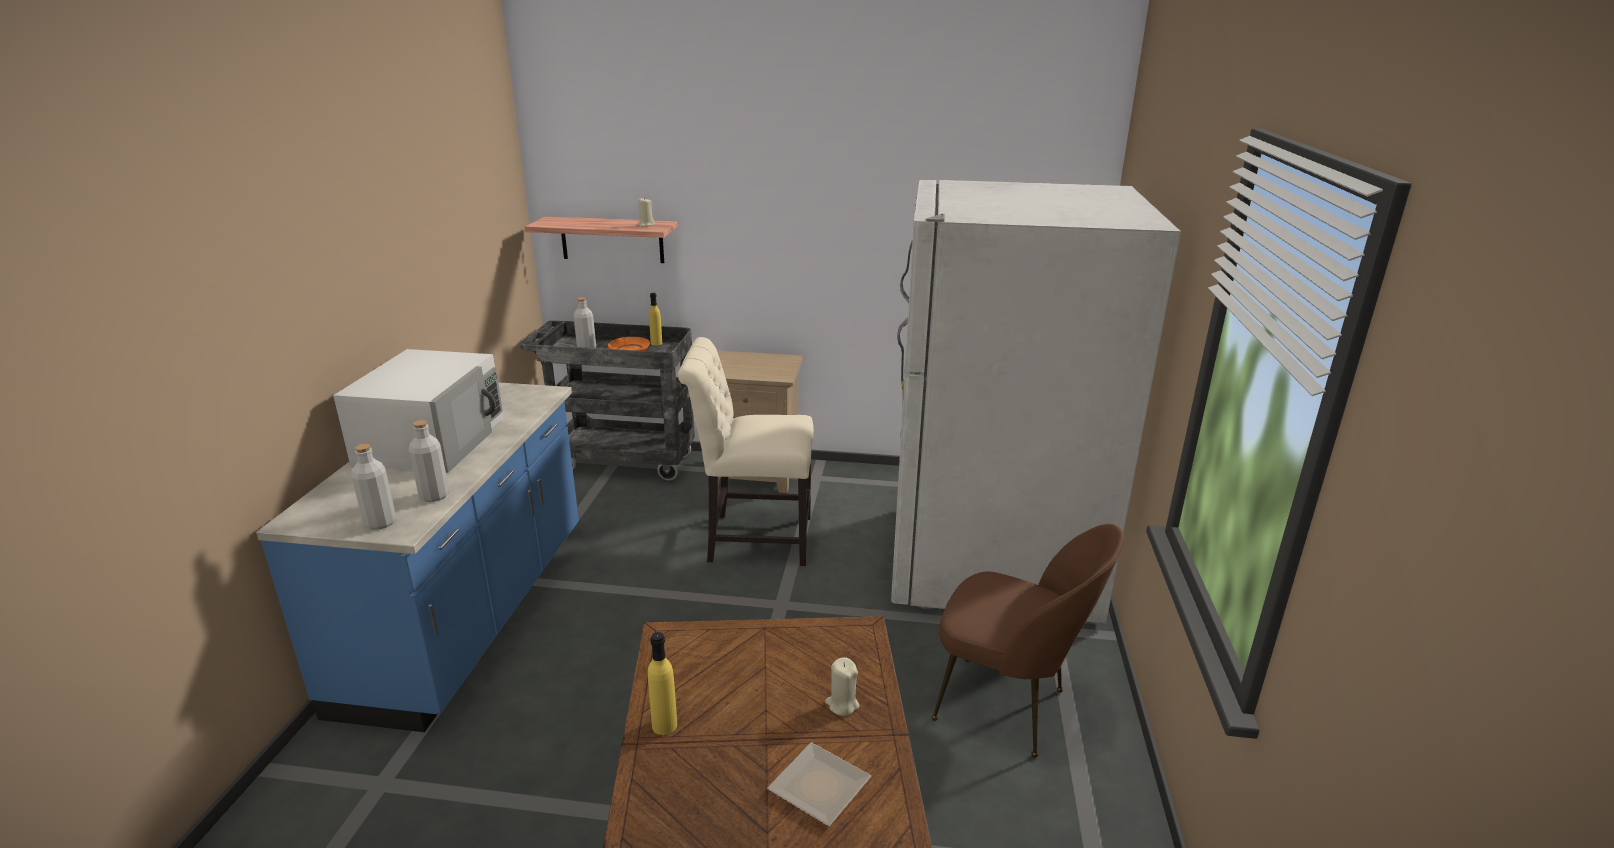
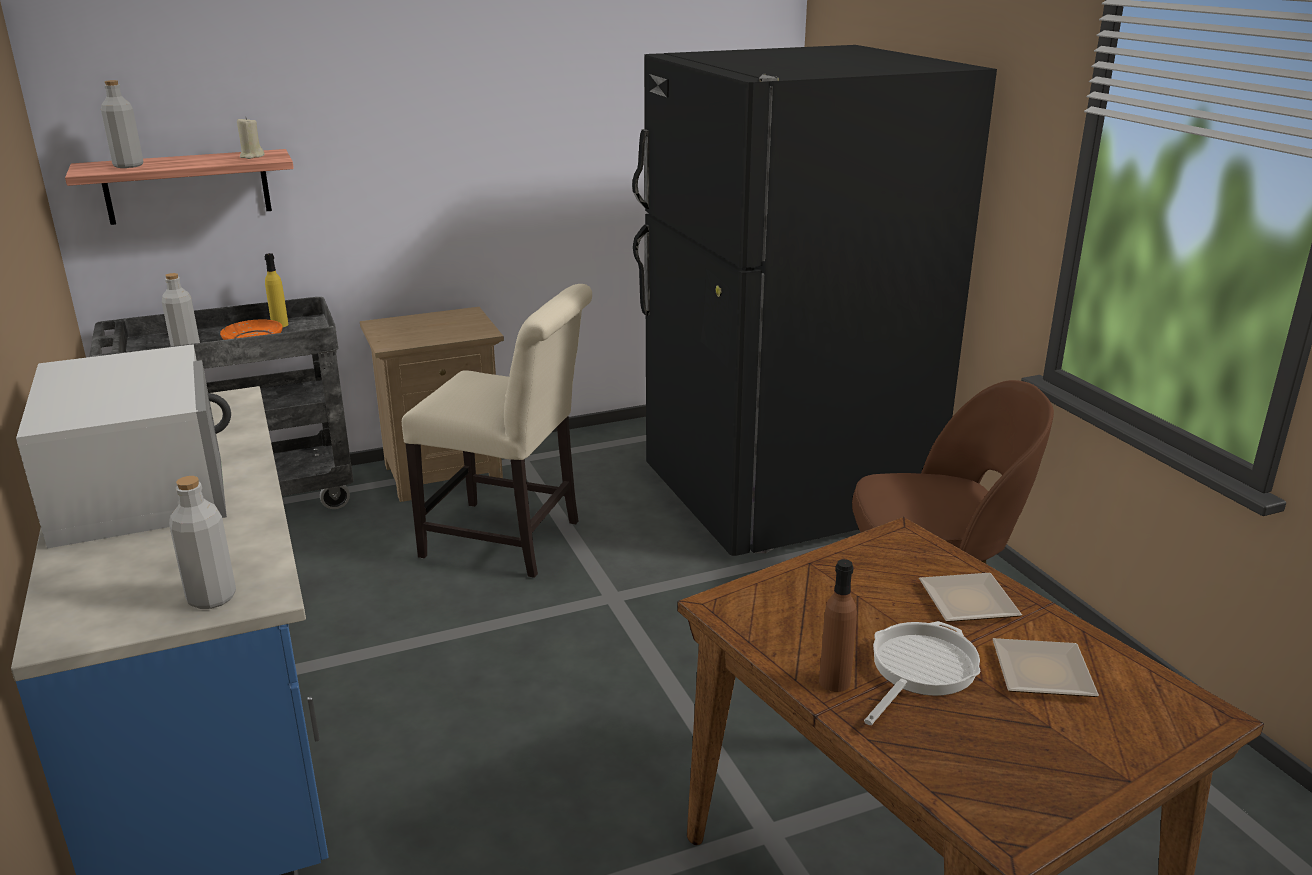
camera: 30 degrees left, 0 degrees up
(434, 496) = (247, 547): grey bottle -> grey bottle (128, 165)
(664, 725) = (834, 682): yellow bottle -> brown bottle
(733, 743) = (919, 669): none -> frying pan
(752, 539) = (510, 542): beige chair -> beige chair turned 135 degrees counterclockwise
(842, 704) = (969, 600): beige candle -> plate
(991, 563) = (786, 491): white fridge -> black fridge

